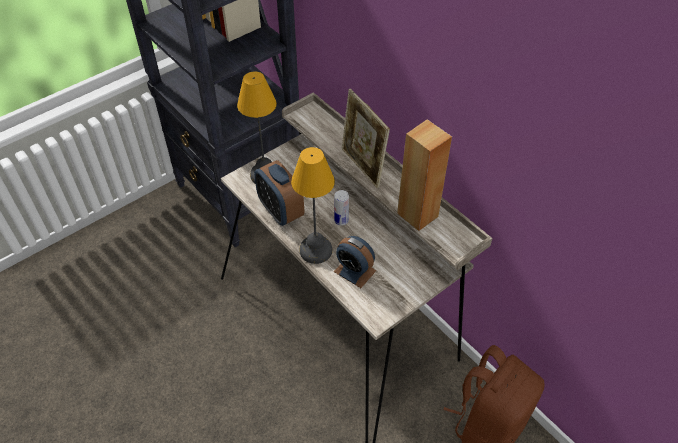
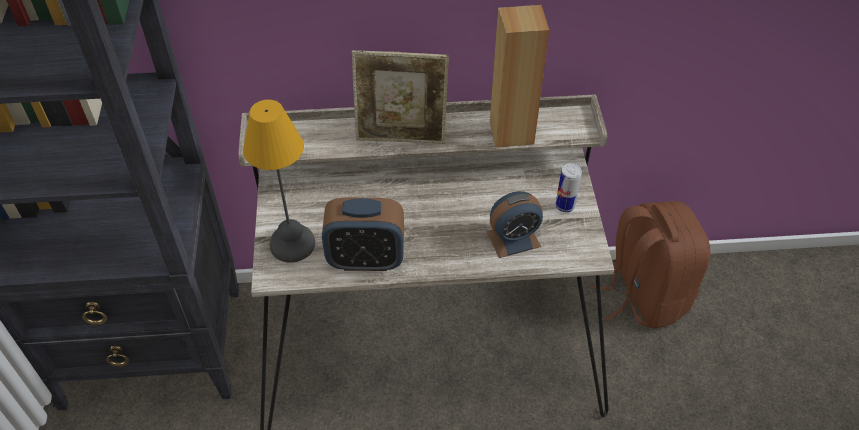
camera: 55 degrees left, 0 degrees up
(315, 251) = (455, 258): table lamp -> none
(341, 220) = (431, 211): can -> can (565, 205)

